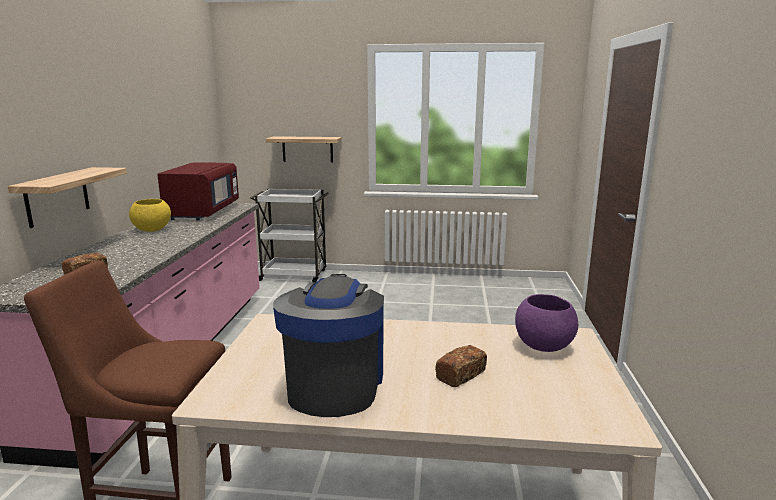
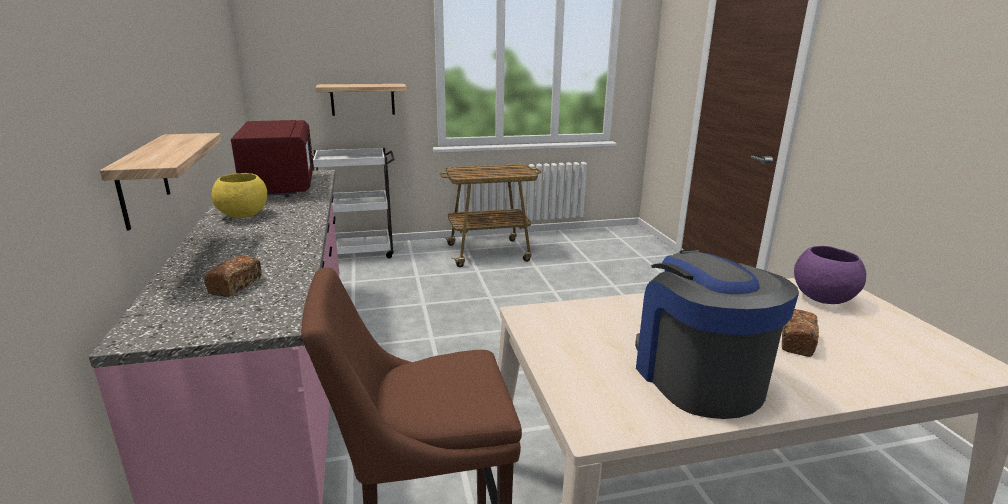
camera: 20 degrees left, 5 degrees up
(401, 288) = (490, 252): none -> cart

